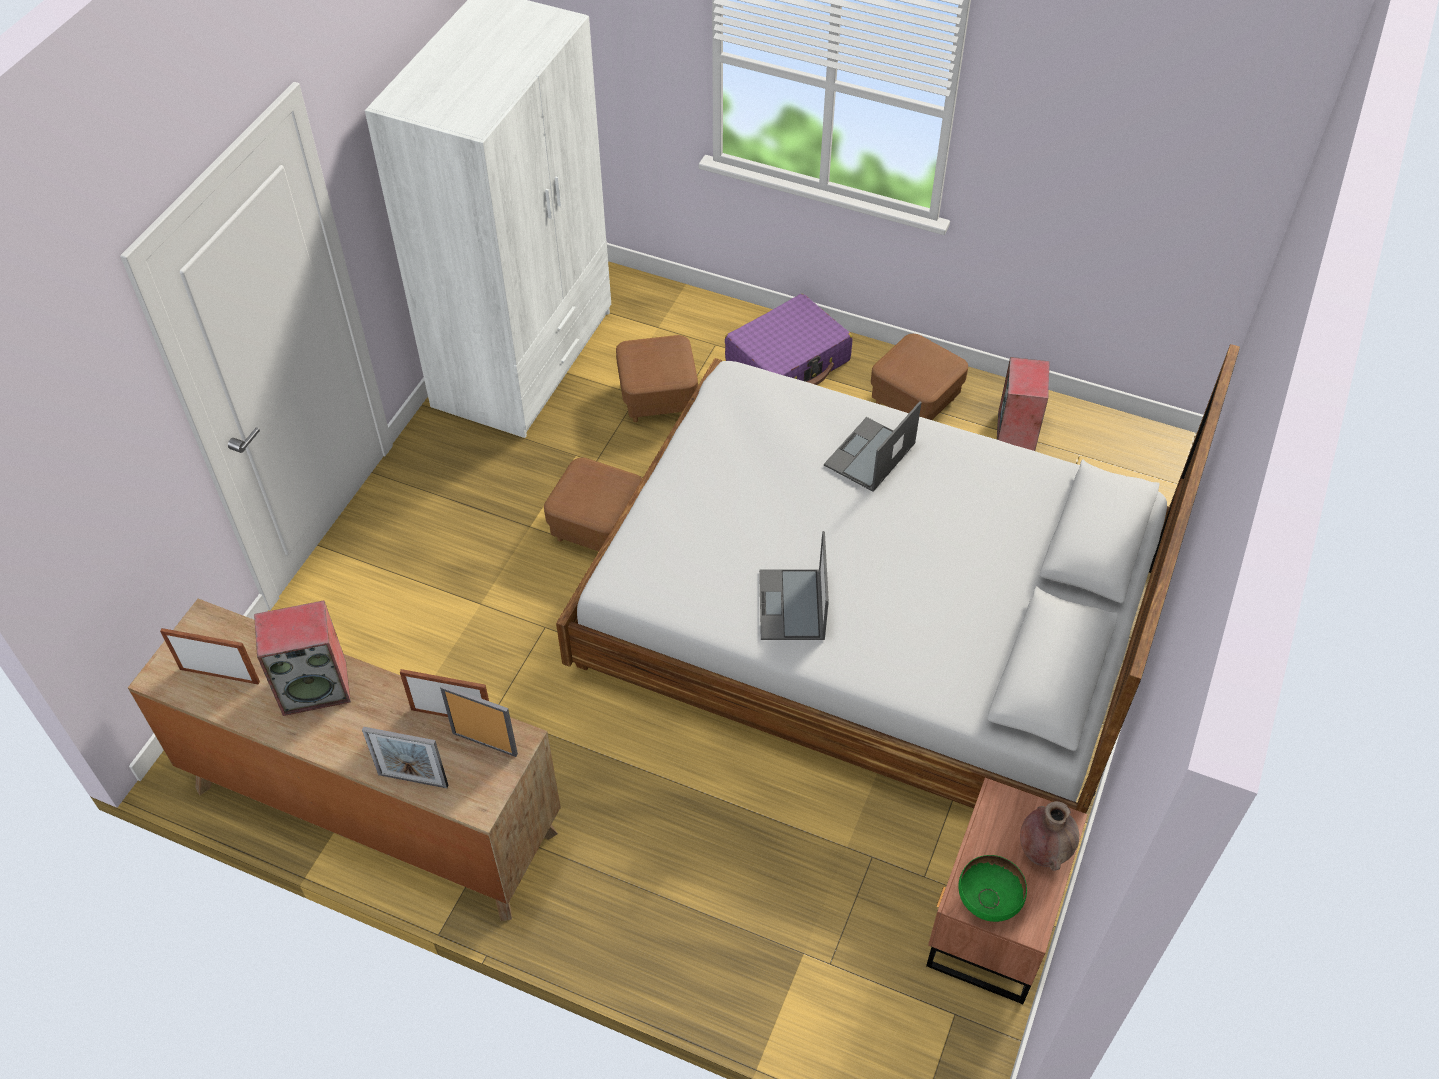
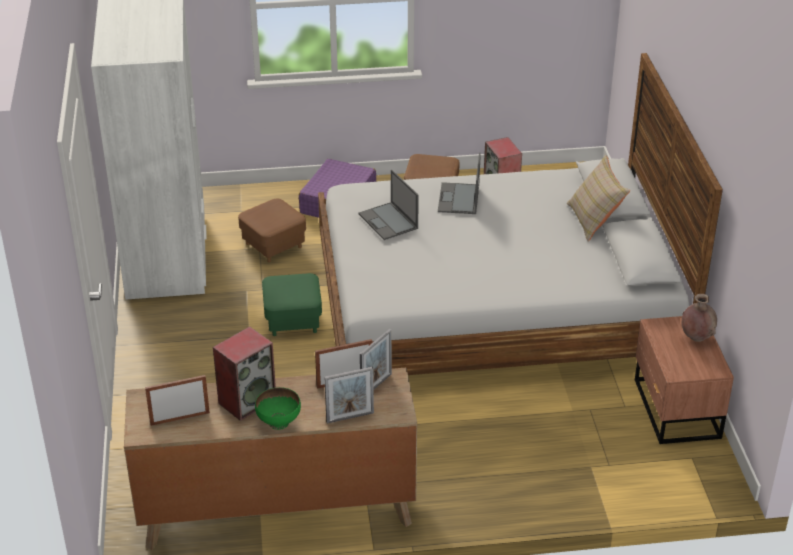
camera: 30 degrees left, 15 degrees down
(485, 743) = (376, 386): picture frame -> picture frame turned 135 degrees clockwise
(597, 527) = (293, 321): brown ottoman -> green ottoman
(792, 606) = (477, 279): laptop -> laptop (388, 221)
(988, 902) = (688, 368): green bowl -> green bowl (279, 422)
(1036, 575) = (594, 220): none -> beige pillow

